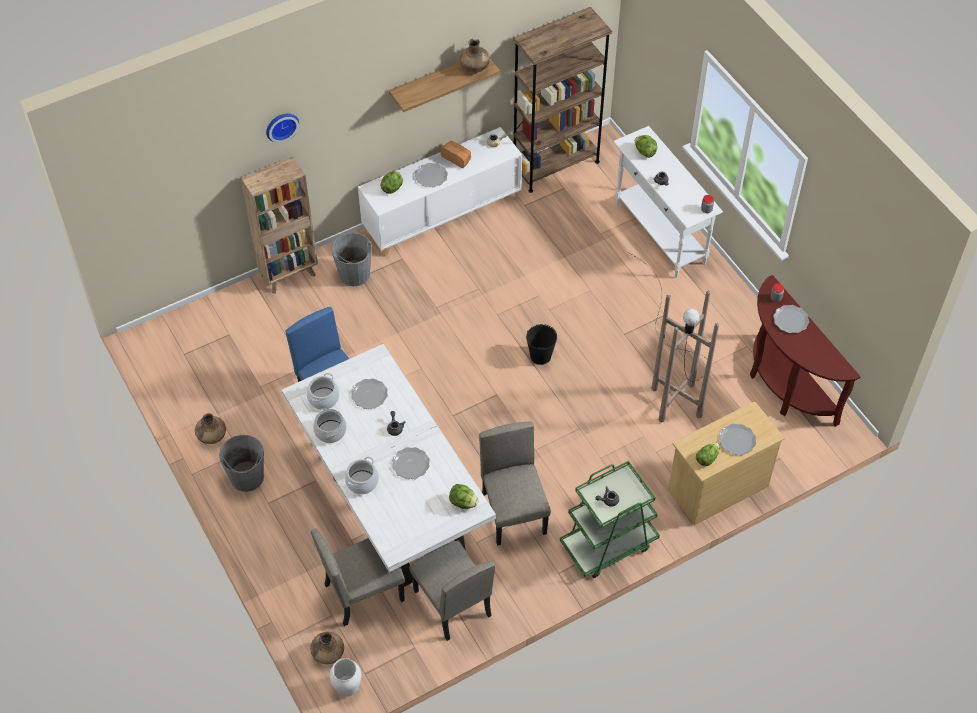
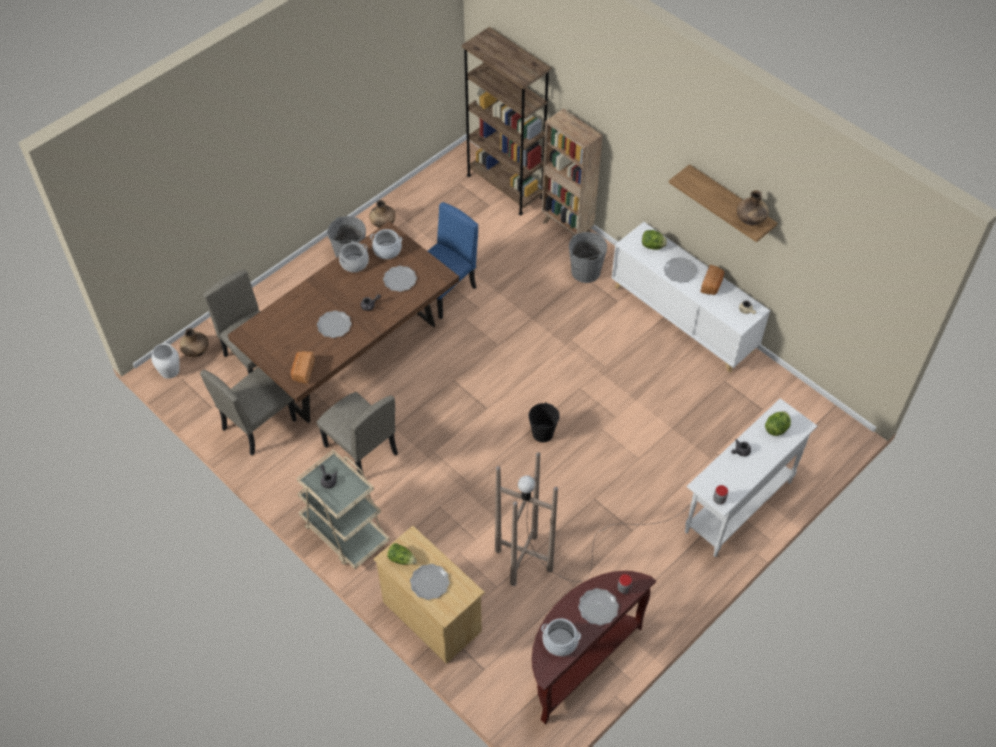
camera: 75 degrees right, 0 degrees up
(281, 125) = (603, 99): wall clock -> none
(362, 482) = (308, 296): cooking pot -> cooking pot (560, 641)
(389, 498) = (353, 355): white dining table -> brown dining table
(463, 502) = (303, 371): lettuce -> bread
(514, 513) = (360, 450): beige chair -> beige chair turned 75 degrees clockwise
(555, 165) = (789, 396): brown bookcase -> brown bookcase (505, 186)
(608, 544) = (344, 532): green cart -> beige cart

